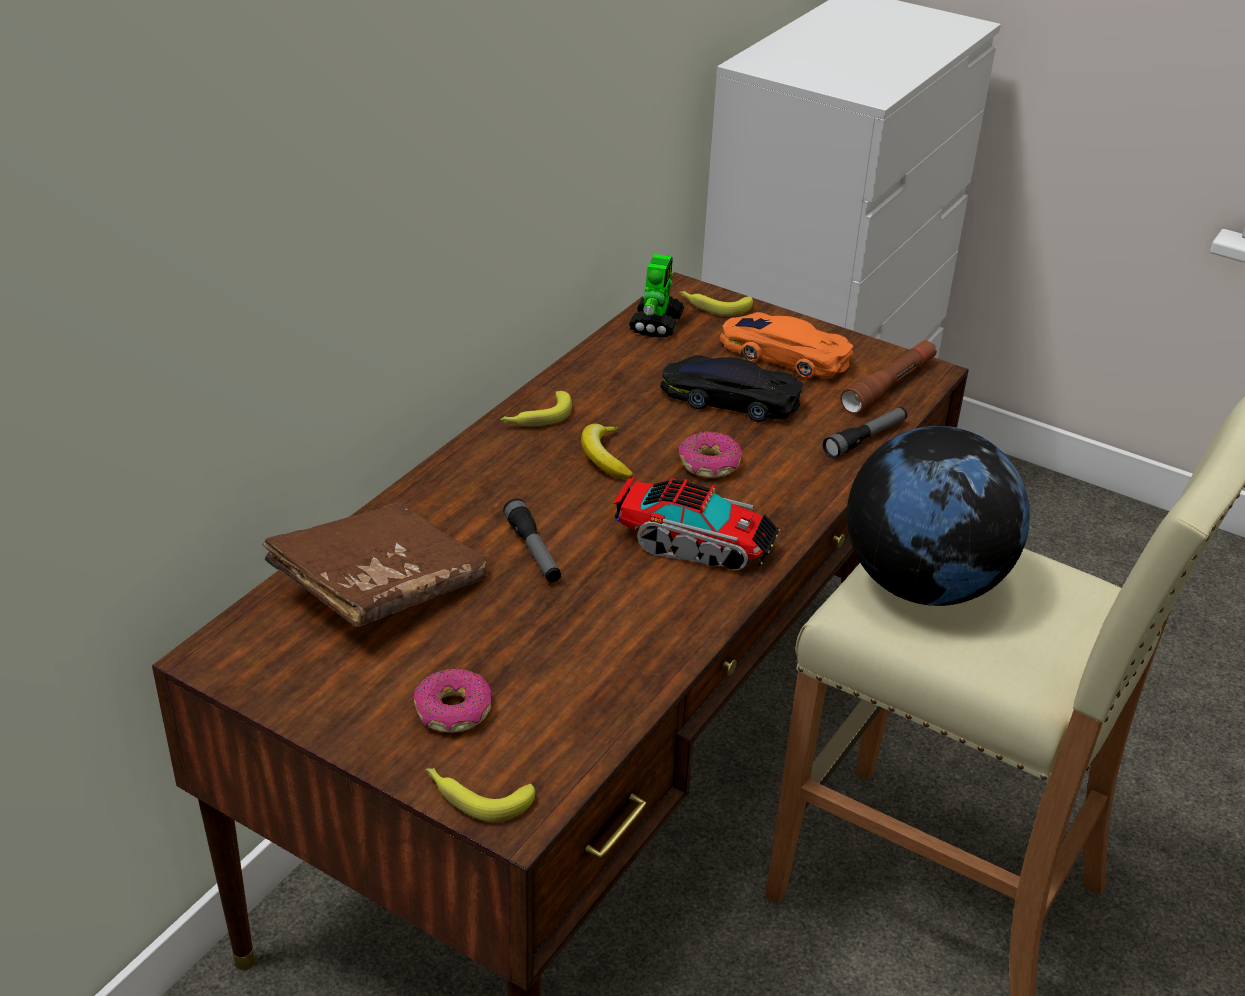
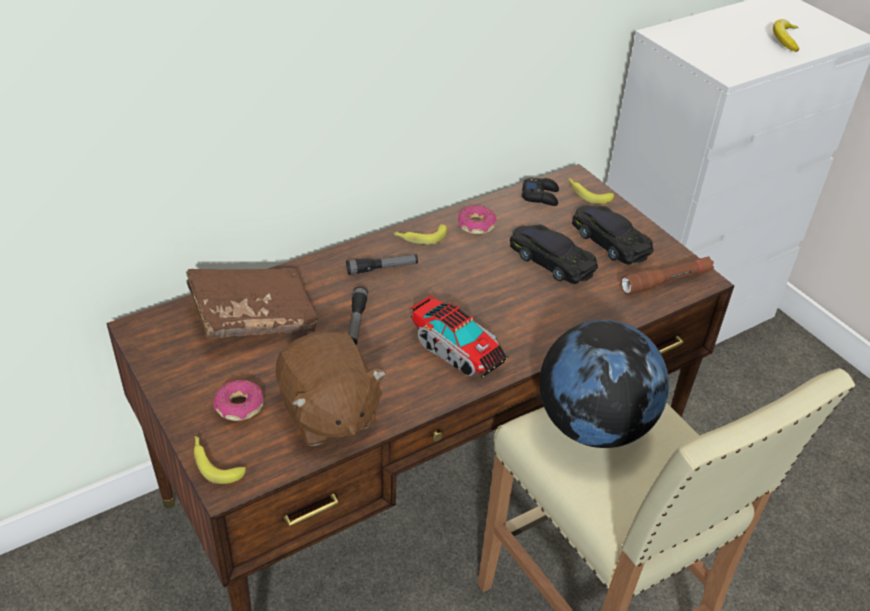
camera: 25 degrees right, 5 degrees up
(586, 678) = (328, 413): none -> brown plush toy
(604, 457) = (442, 276): banana -> banana (784, 39)
(656, 324) = (540, 196): toy robot -> black game controller
(709, 464) = (504, 300): donut -> donut (475, 226)
(784, 355) = (609, 240): orange toy car -> black toy car
(865, 439) = (622, 313): flashlight -> flashlight (382, 268)

